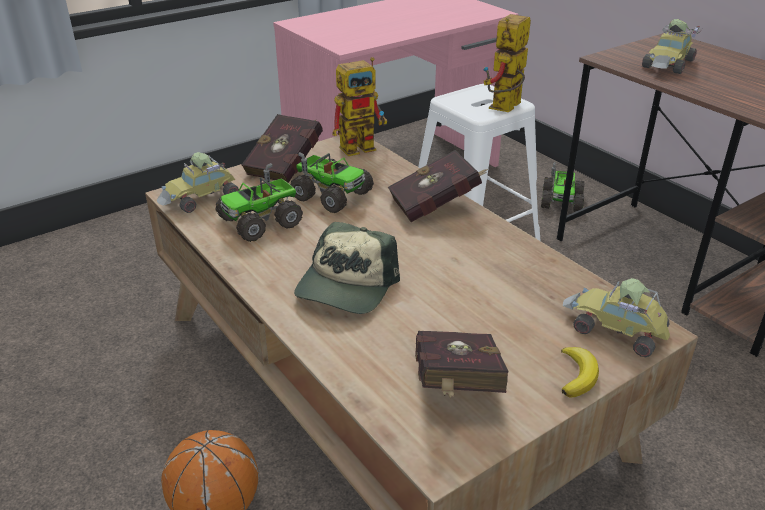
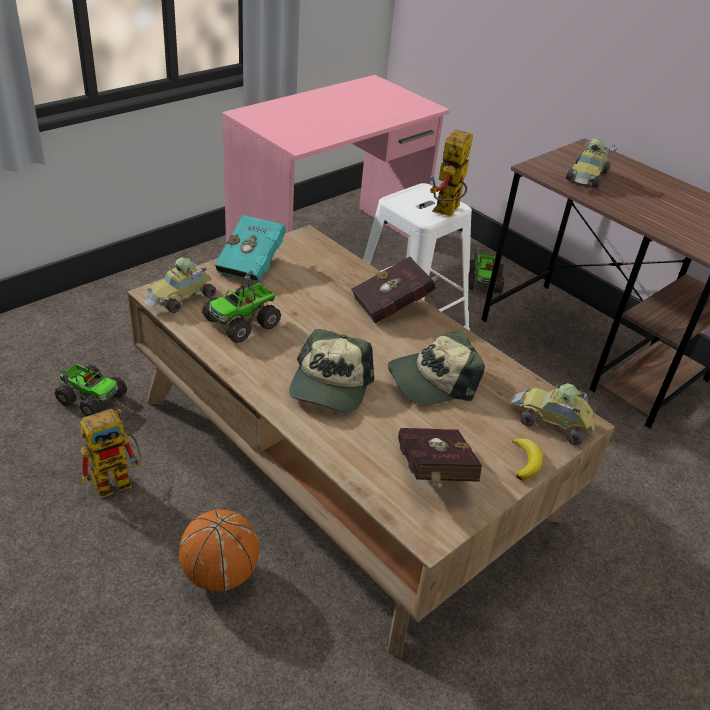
camera: 10 degrees left, 5 degrees up
(287, 165) = (253, 263): red book -> turquoise book
(331, 195) = (299, 295): toy truck -> toy truck (91, 398)
(363, 146) = (318, 242): toy robot -> toy robot (119, 479)
(470, 282) = (432, 380): none -> cap

